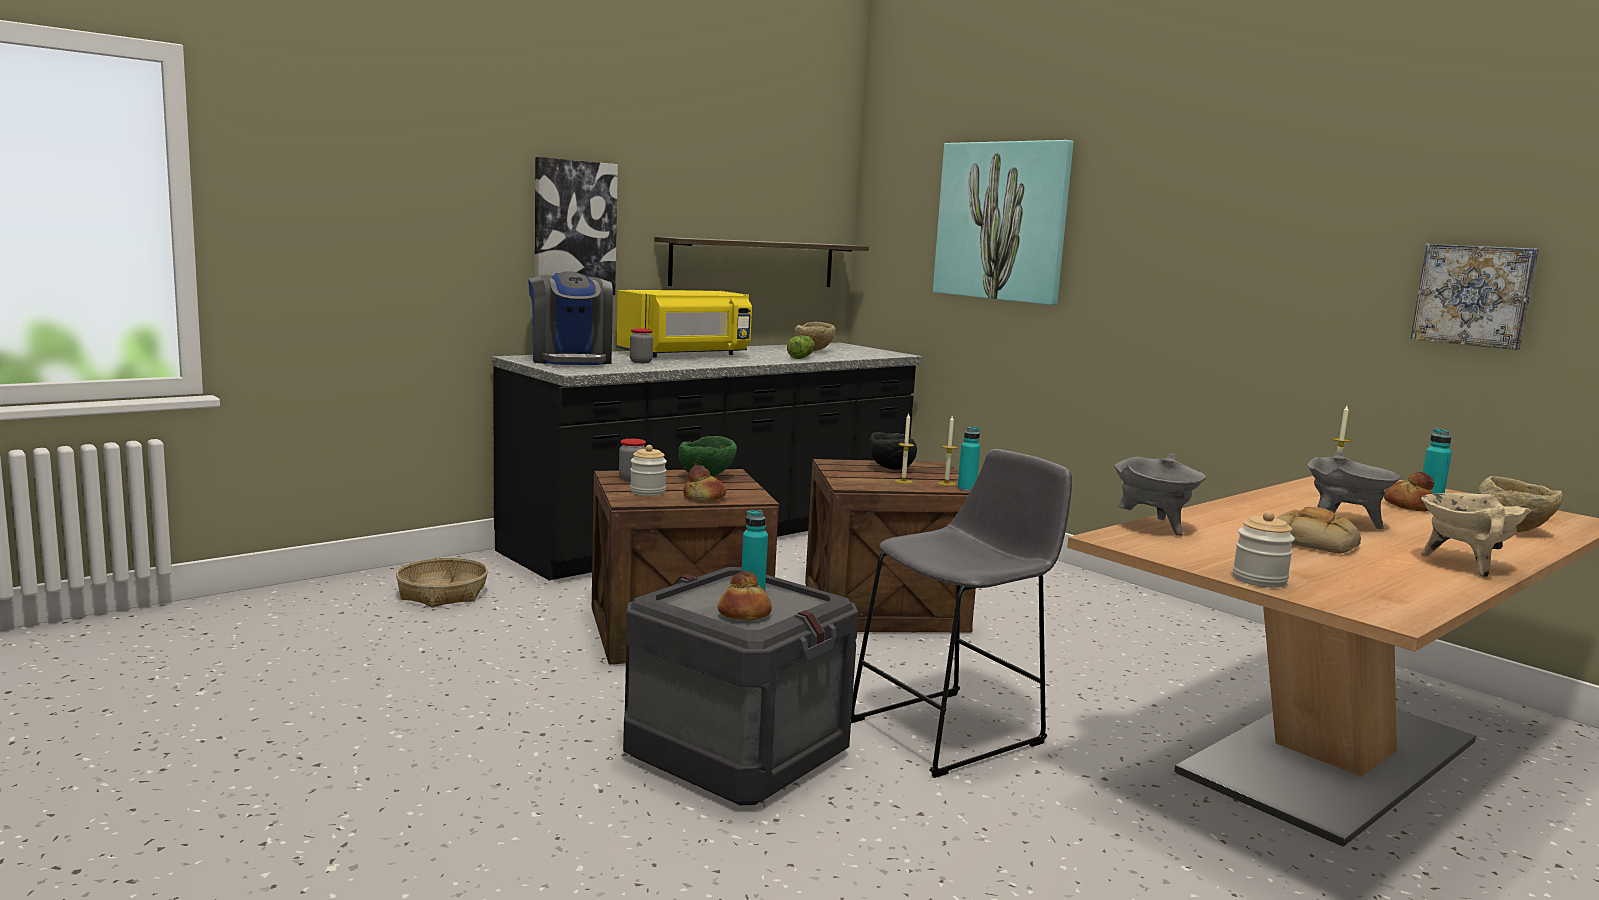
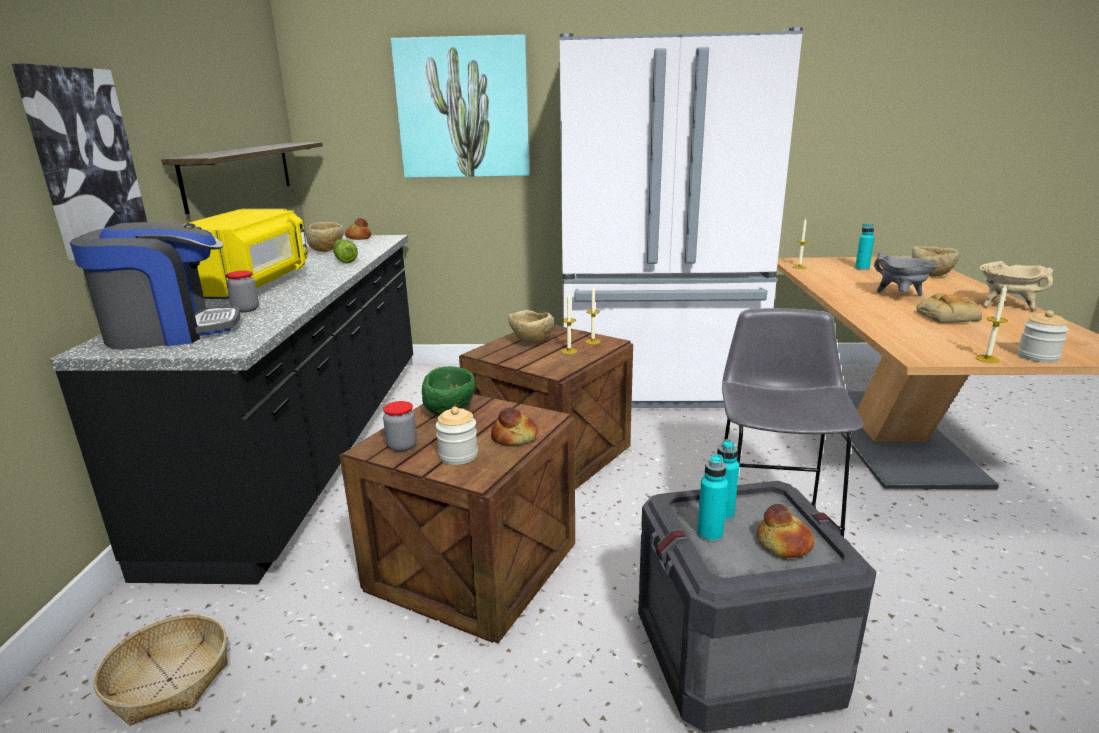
camera: 45 degrees left, 10 degrees up
(571, 360) = (170, 332): coffee machine -> coffee machine turned 45 degrees counterclockwise
(890, 469) = (531, 343): black bowl -> beige bowl
(966, 489) = (615, 342): turquoise bottle -> turquoise bottle (710, 534)
(1123, 614) = (657, 389): none -> white fridge
(1154, 527) = (892, 337): grey cooking pot -> none
(1184, 561) = (987, 359): none -> candle
(1408, 506) = (869, 274): bread -> bread (359, 238)
(1474, 295) = (829, 136): picture -> none

